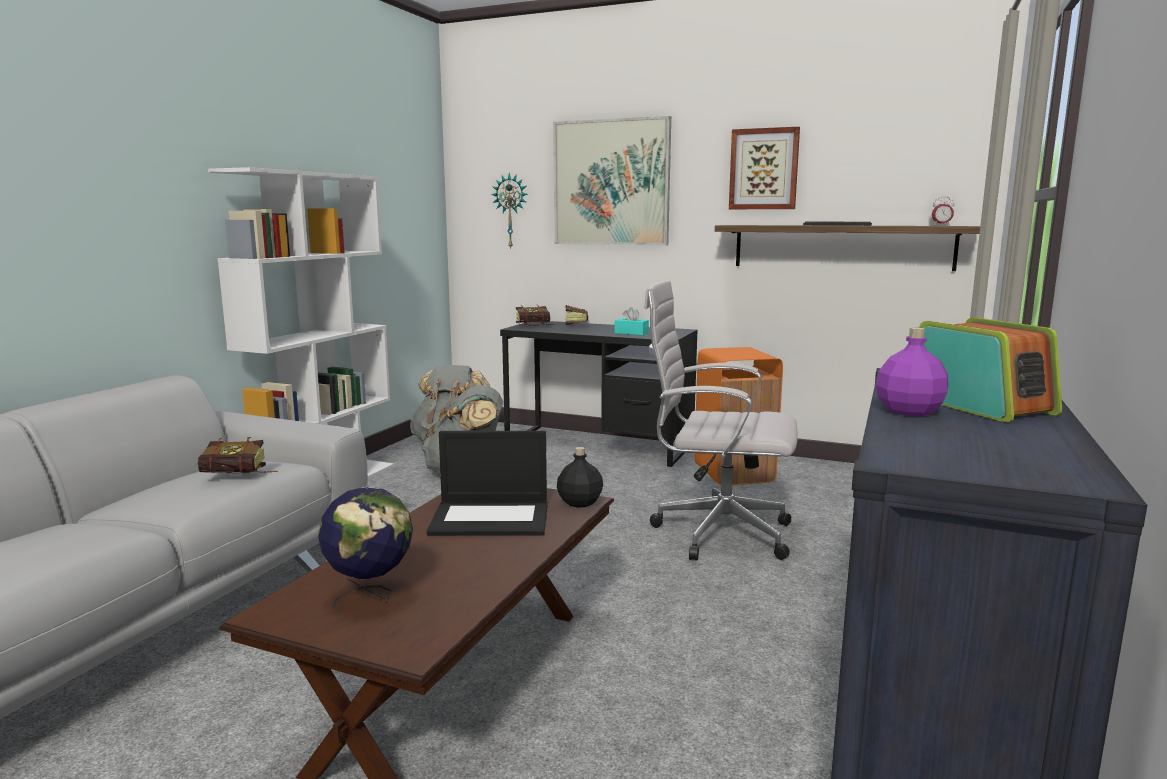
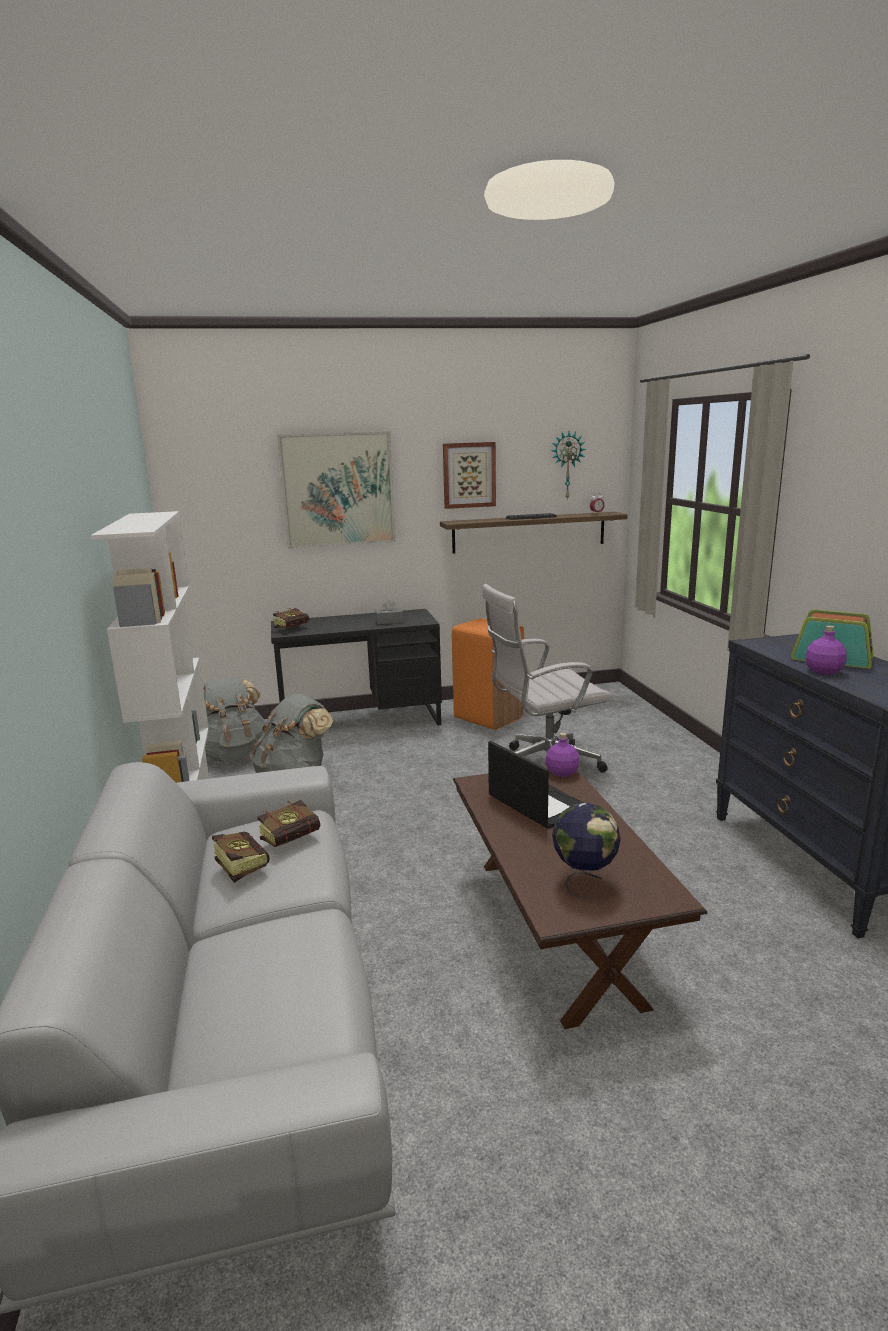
camera: 35 degrees left, 5 degrees up
(492, 518) = (537, 803): laptop -> laptop turned 90 degrees counterclockwise
(511, 211) = (235, 520): wall clock -> wall clock (567, 465)
(576, 325) = (324, 621): book -> book (239, 866)
(580, 502) = (562, 772): black bottle -> purple bottle
(631, 333) = (389, 622): turquoise tissue box -> grey tissue box

